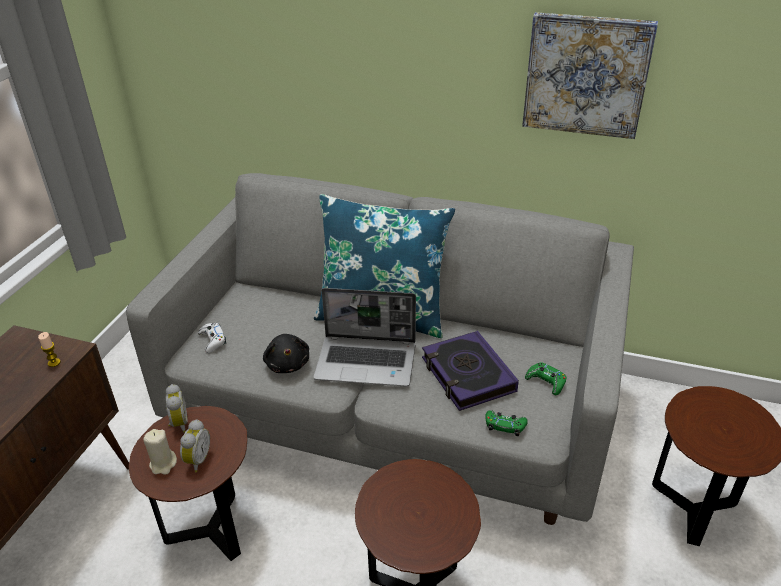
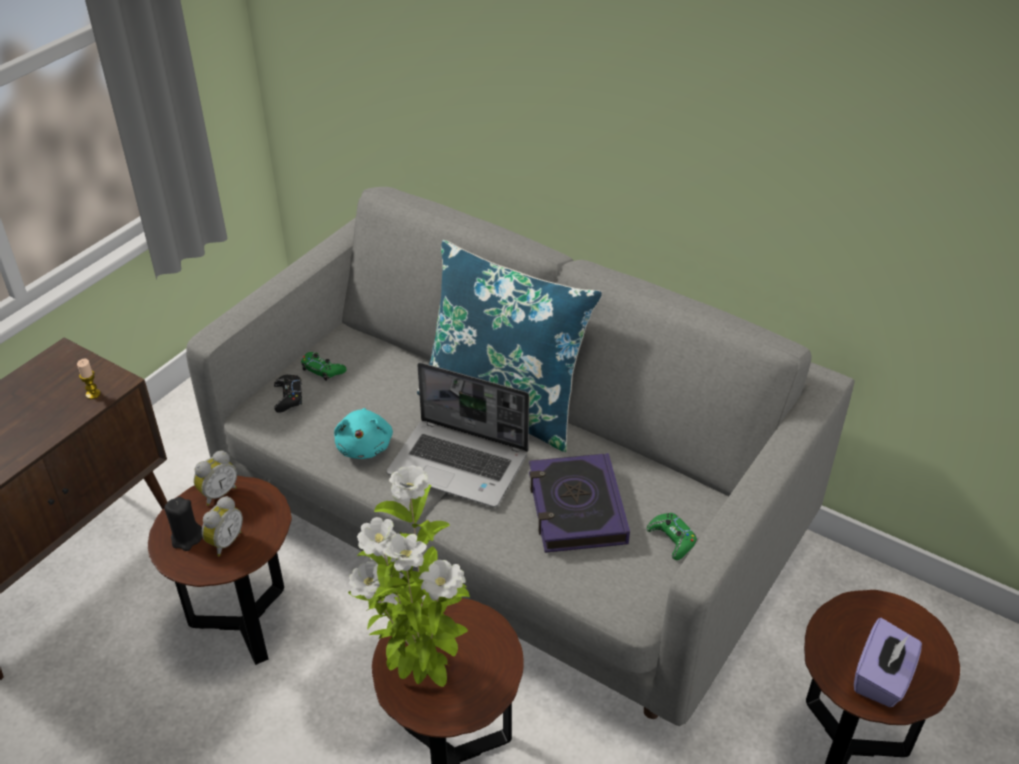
camera: 15 degrees right, 5 degrees up
(163, 464) = (187, 538): beige candle -> black candle
(178, 424) = (218, 493): alarm clock -> alarm clock turned 45 degrees clockwise
(213, 341) = (288, 397): white game controller -> black game controller
(287, 363) = (365, 446): black plush toy -> turquoise plush toy
(399, 522) = (421, 670): none -> potted plant
(505, 426) = (593, 584): green game controller -> green game controller (323, 370)
(586, 75) = (806, 145): picture -> none
(734, 445) = (882, 678): none -> purple tissue box

